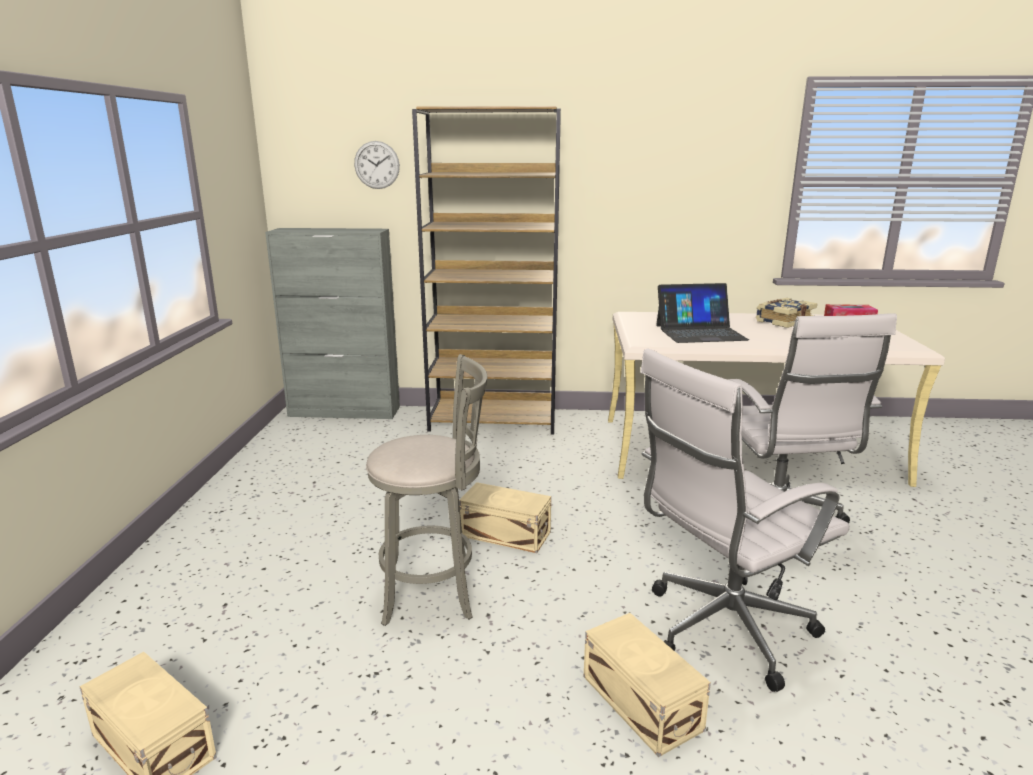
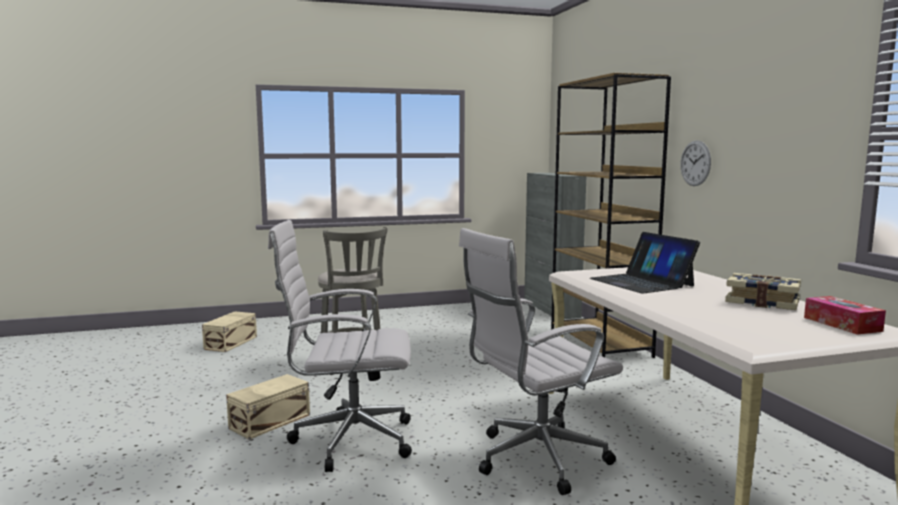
camera: 70 degrees right, 10 degrees down
(377, 165) = (587, 129): wall clock -> wall clock (695, 163)
(504, 533) = (427, 370): beige storage box -> none
(721, 631) = (347, 440): white office chair -> white office chair turned 45 degrees counterclockwise

